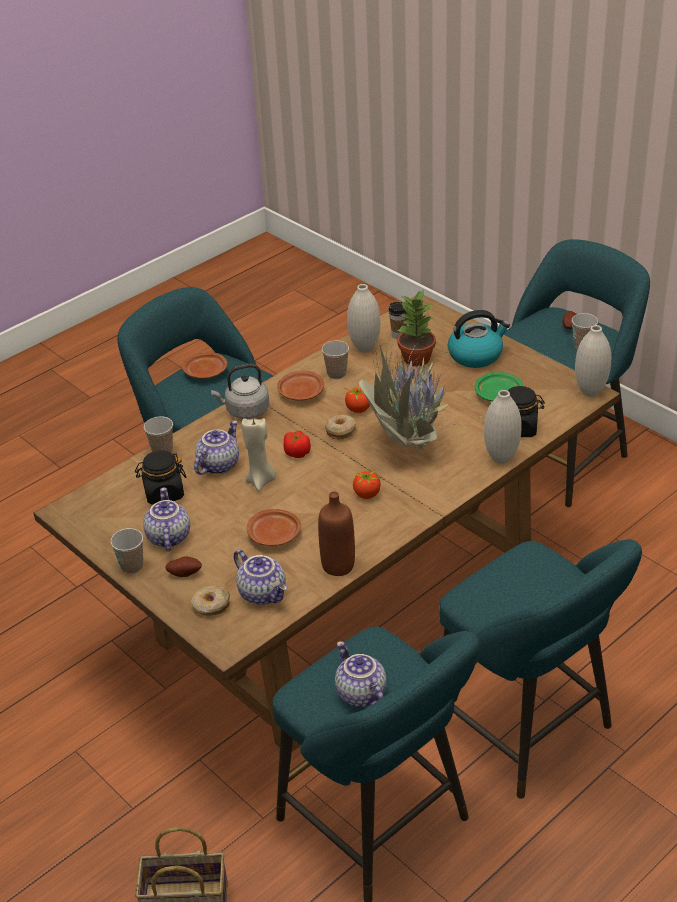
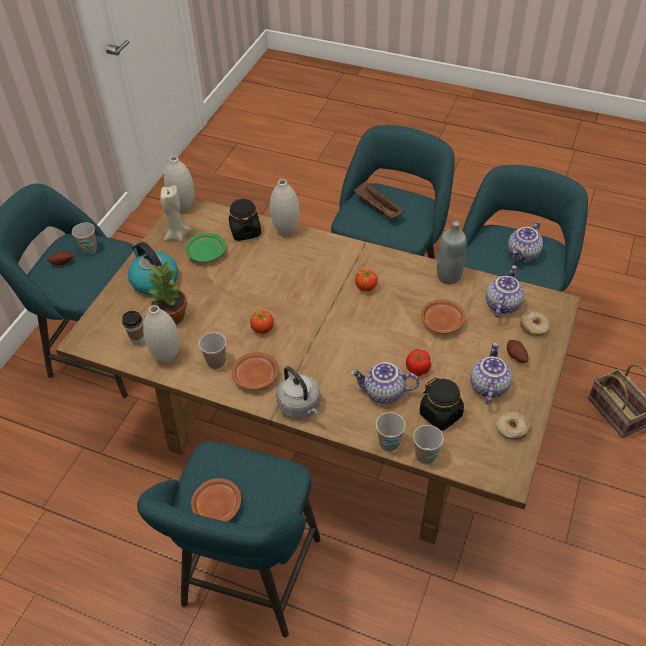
camera: 115 degrees left, 10 degrees up
(132, 566) = (533, 393): cup -> cup (425, 455)
(167, 537) = (487, 386): teapot -> teapot turned 135 degrees clockwise
(261, 481) = (387, 355): beige candle -> beige candle (177, 235)
(297, 453) = (340, 346): tomato -> tomato (417, 369)
(338, 566) = (449, 276): brown bottle -> grey bottle
(340, 431) = (297, 329): donut -> donut (512, 429)
(408, 445) = (295, 283): potted plant -> none
(537, 581) = (377, 208): none -> brown tray

